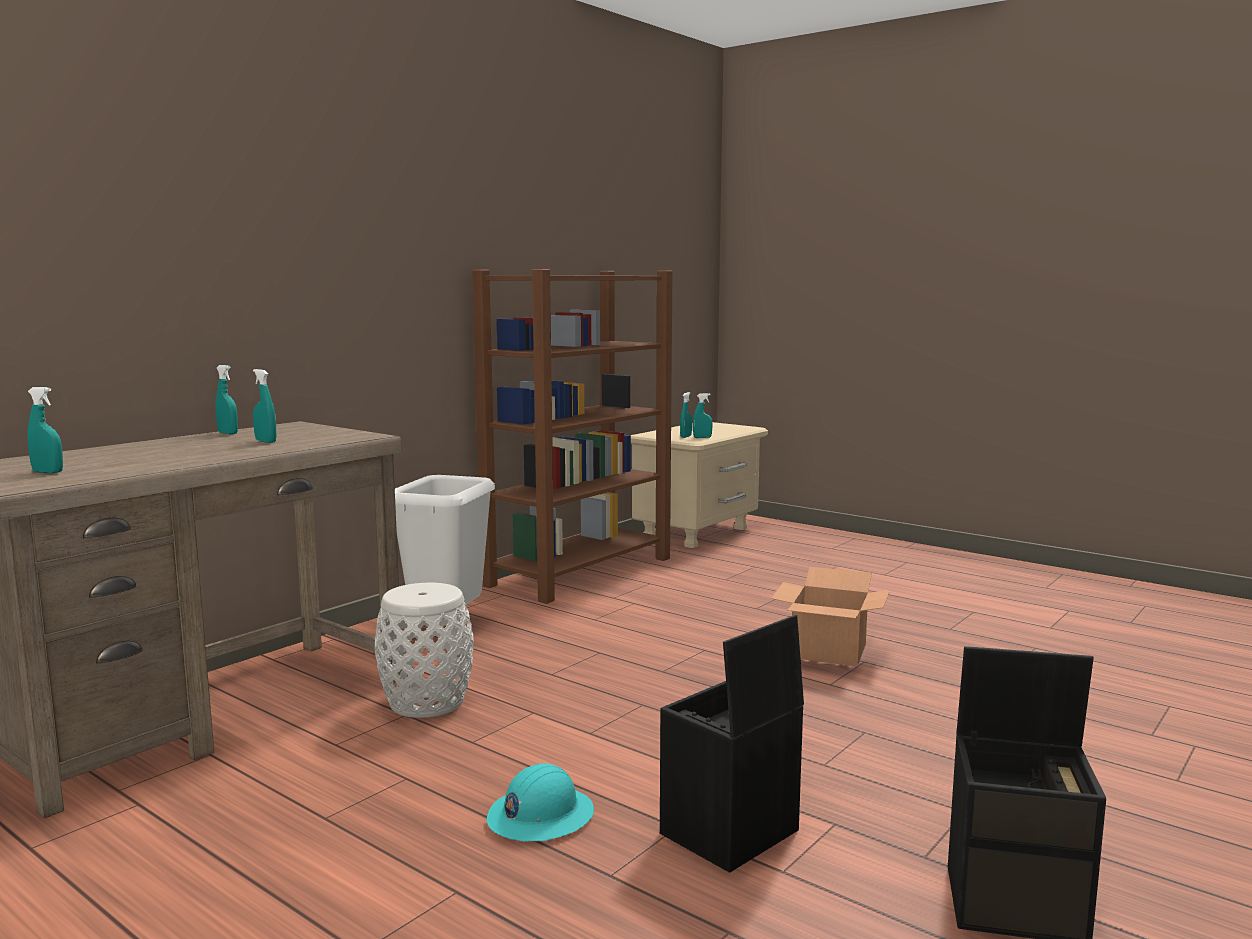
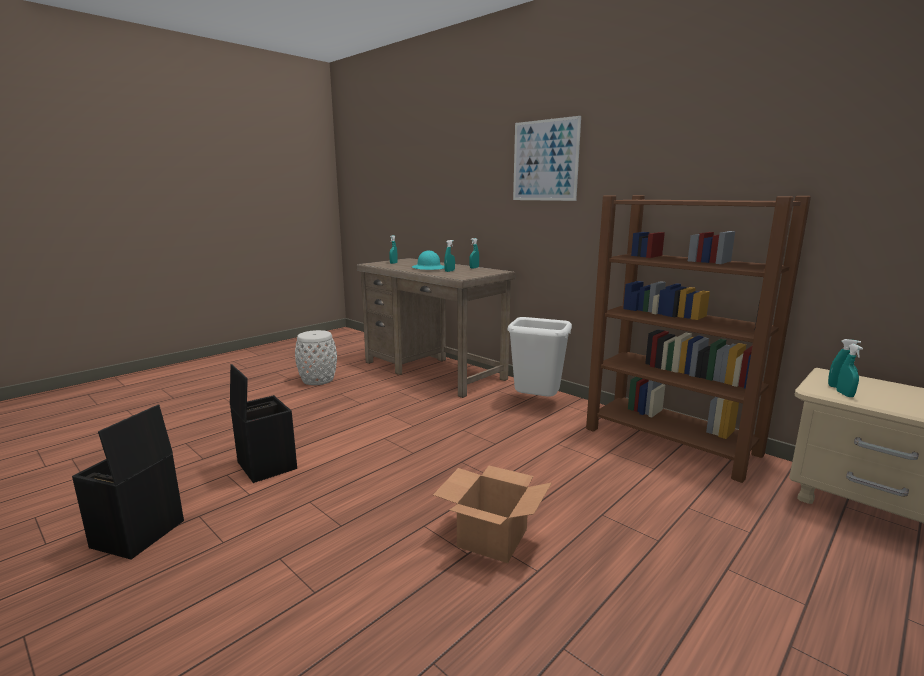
camera: 95 degrees right, 5 degrees up
(328, 206) = (545, 160): none -> picture
(427, 703) = (432, 403): white stool -> white stool (318, 380)
(540, 817) = (312, 427): turquoise hard hat -> turquoise hard hat (429, 268)

